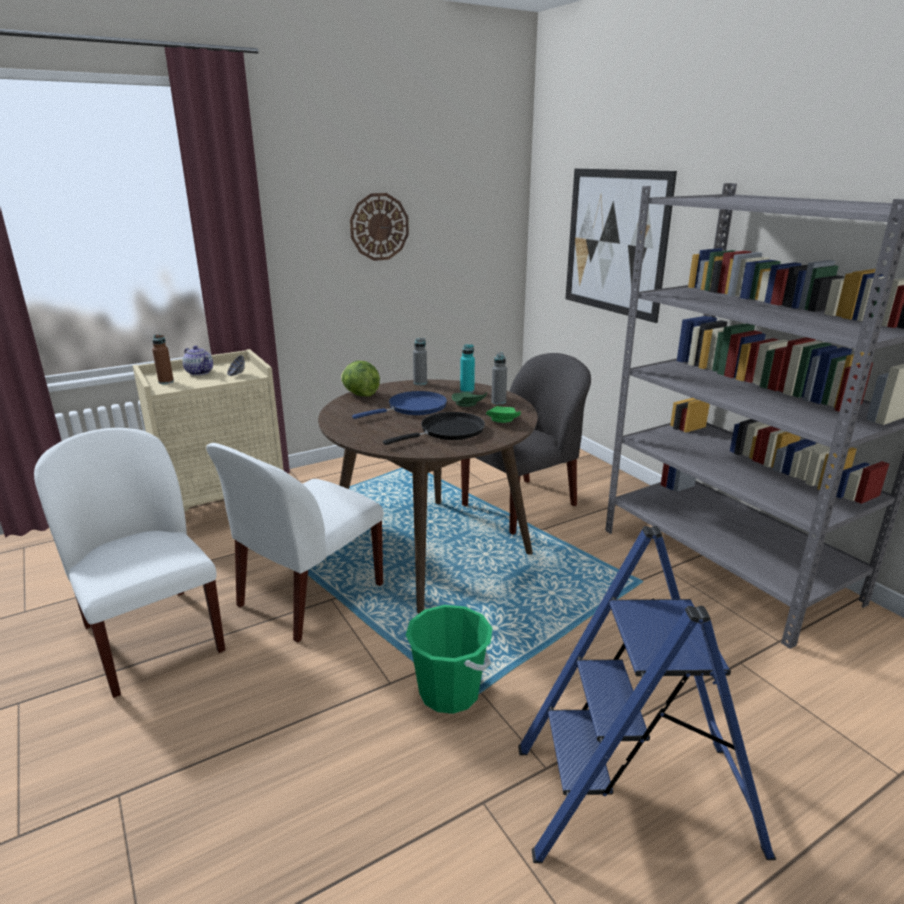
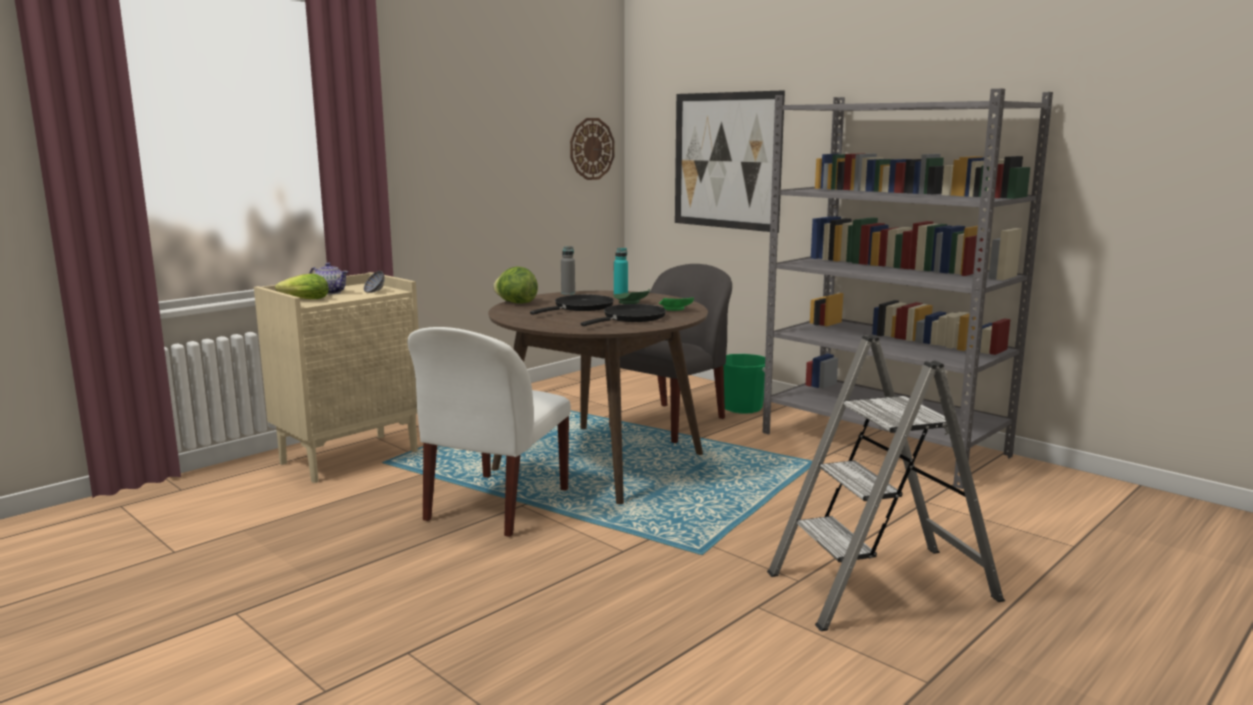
camera: 15 degrees left, 10 degrees down
(151, 637) = (346, 552): white chair -> none
(166, 382) = (302, 299): brown bottle -> lettuce
(379, 227) = (488, 149): wall clock -> wall clock (591, 149)
(413, 408) = (581, 307): blue frying pan -> black frying pan
(449, 692) = (684, 549): green bucket -> green bucket (742, 408)
(498, 402) = (659, 300): grey bottle -> none
(639, 797) = (885, 585): blue step ladder -> grey step ladder

